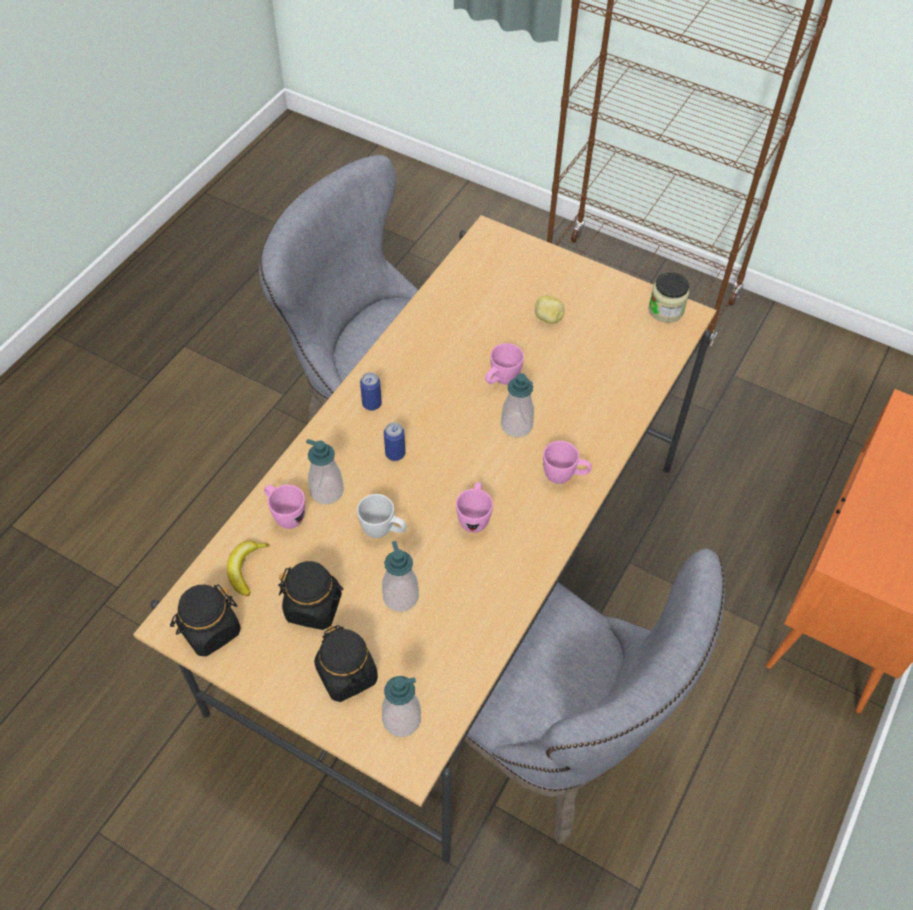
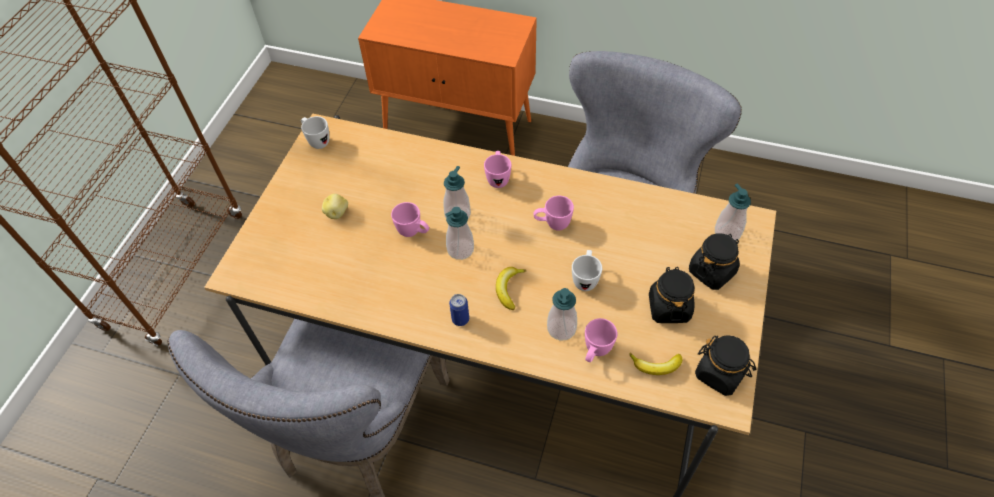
camera: 100 degrees left, 0 degrees up
(395, 454) = (509, 289): can -> banana
(400, 596) = (637, 254): soap dispenser -> soap dispenser (460, 249)
(666, 310) = (317, 141): jar -> white mug

